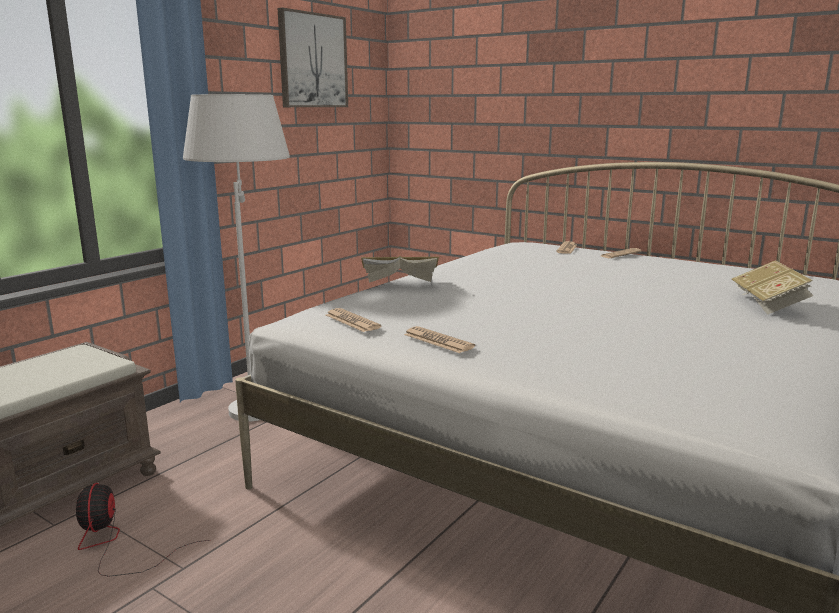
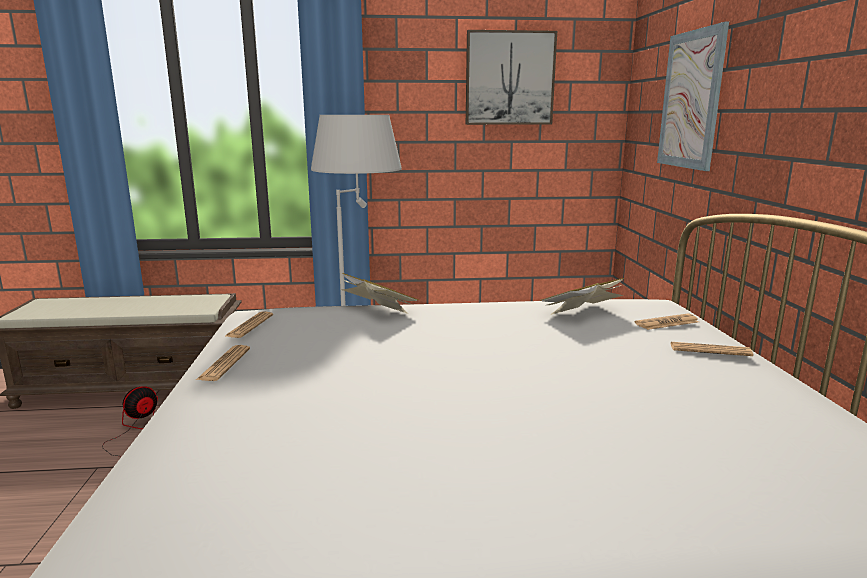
camera: 50 degrees right, 0 degrees up
(488, 86) = (691, 100): none -> picture
(768, 304) = (646, 500): book -> book (582, 312)

